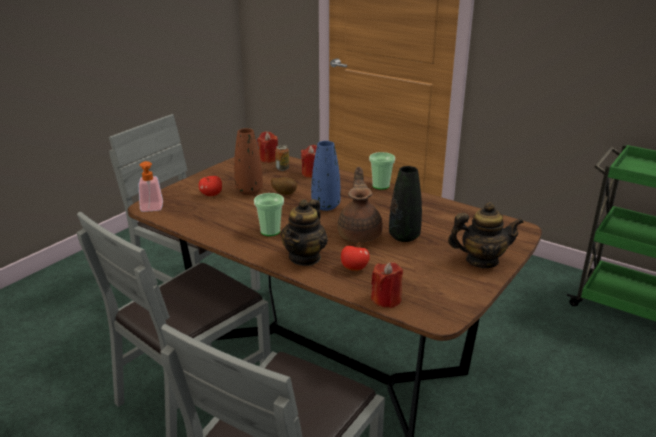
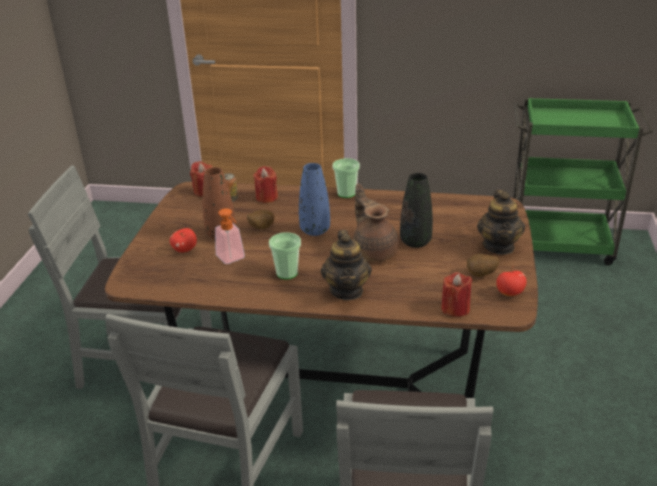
camera: 25 degrees left, 5 degrees up
(151, 209) = (135, 285): soap dispenser -> soap dispenser (233, 259)
(354, 268) = (401, 287): apple -> apple (510, 293)
(439, 280) = (481, 275): none -> potato
(481, 261) = (499, 246): teapot -> teapot turned 120 degrees clockwise

